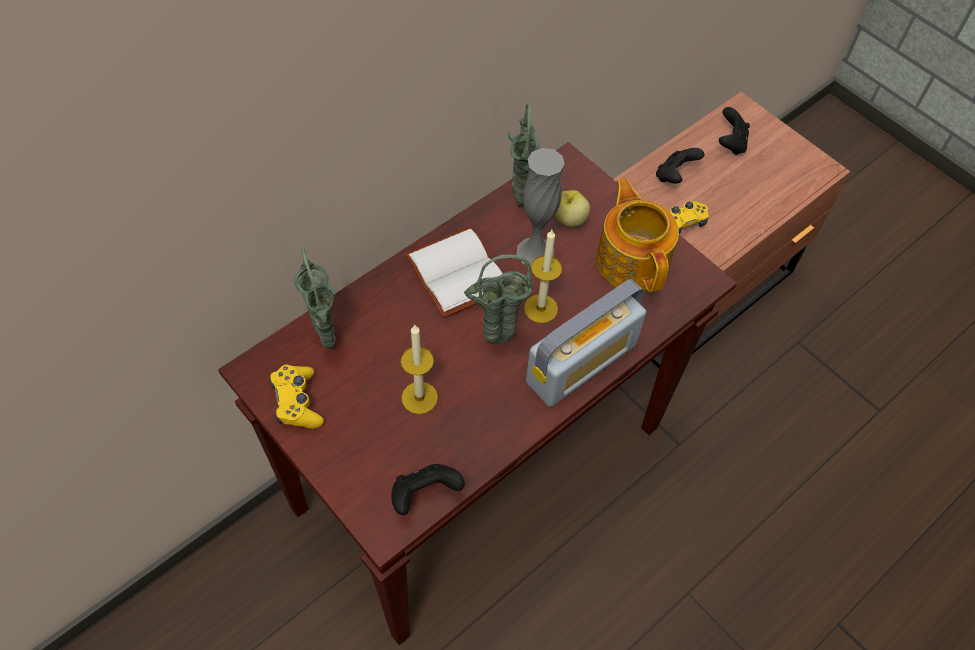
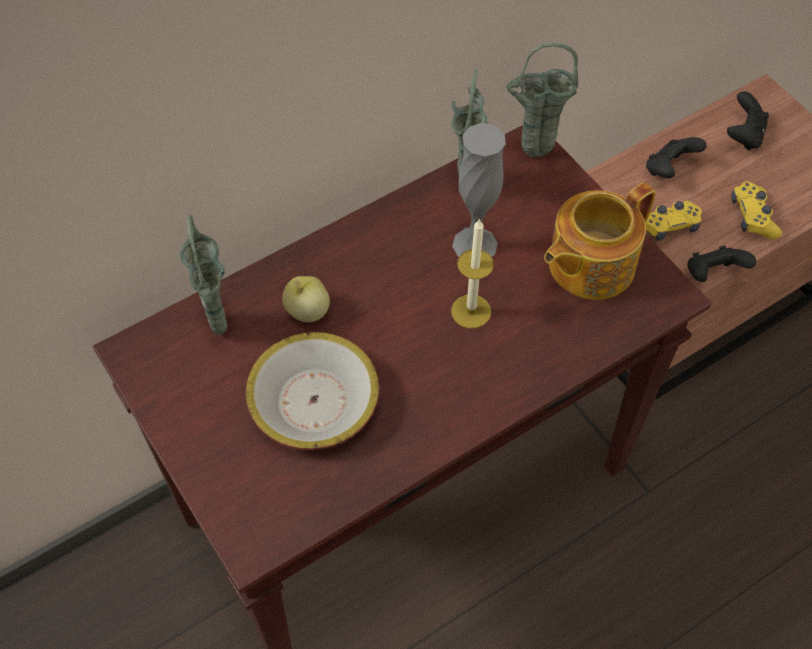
camera: 10 degrees right, 0 degrees up
(297, 402) = (175, 392): yellow game controller -> yellow game controller (753, 217)
(419, 398) = (314, 401): candle -> bowl
(424, 495) = (303, 513): black game controller -> black game controller (712, 275)
(453, 273) = (376, 261): white book -> none
(495, 342) = (412, 345): green vase -> green vase (532, 155)
(568, 220) = (520, 210): apple -> apple (307, 311)
(581, 363) = (509, 379): radio -> none
(632, 260) = (589, 264): teapot -> teapot turned 120 degrees counterclockwise

